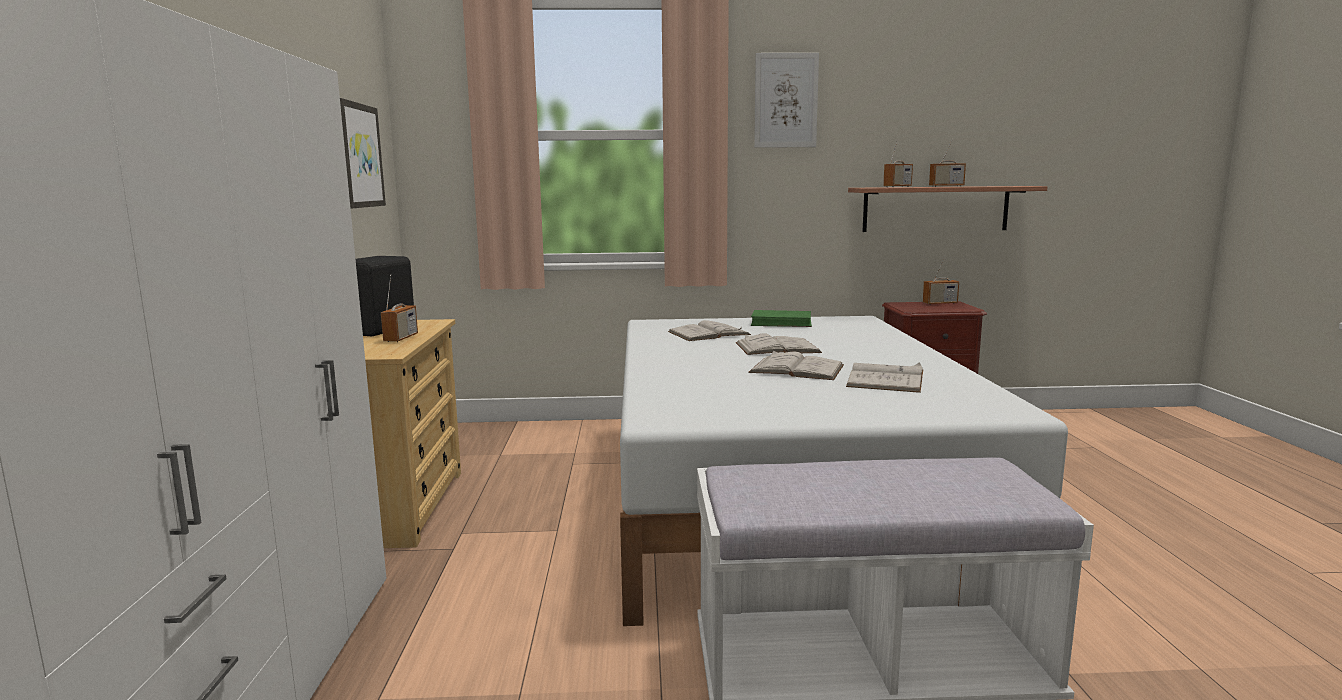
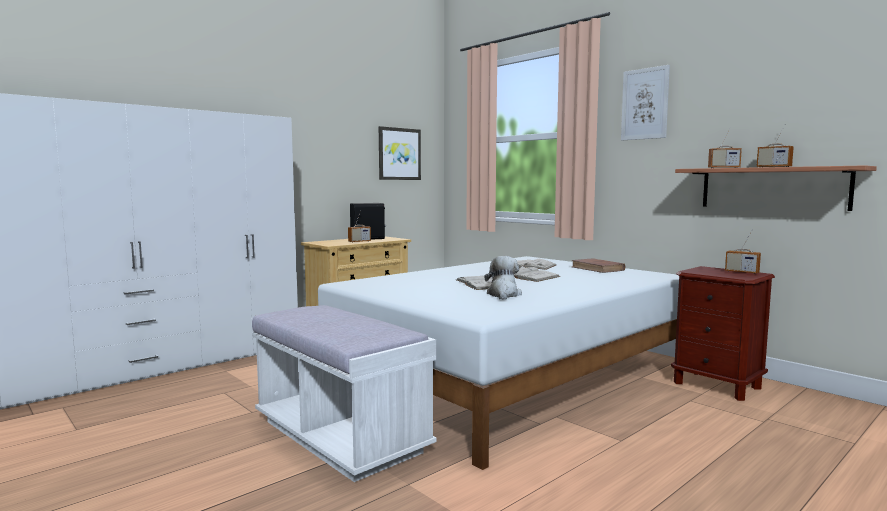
camera: 50 degrees right, 5 degrees down
(781, 323) = (597, 269): green book -> brown book
(886, 378) = (503, 295): white book -> plush toy

